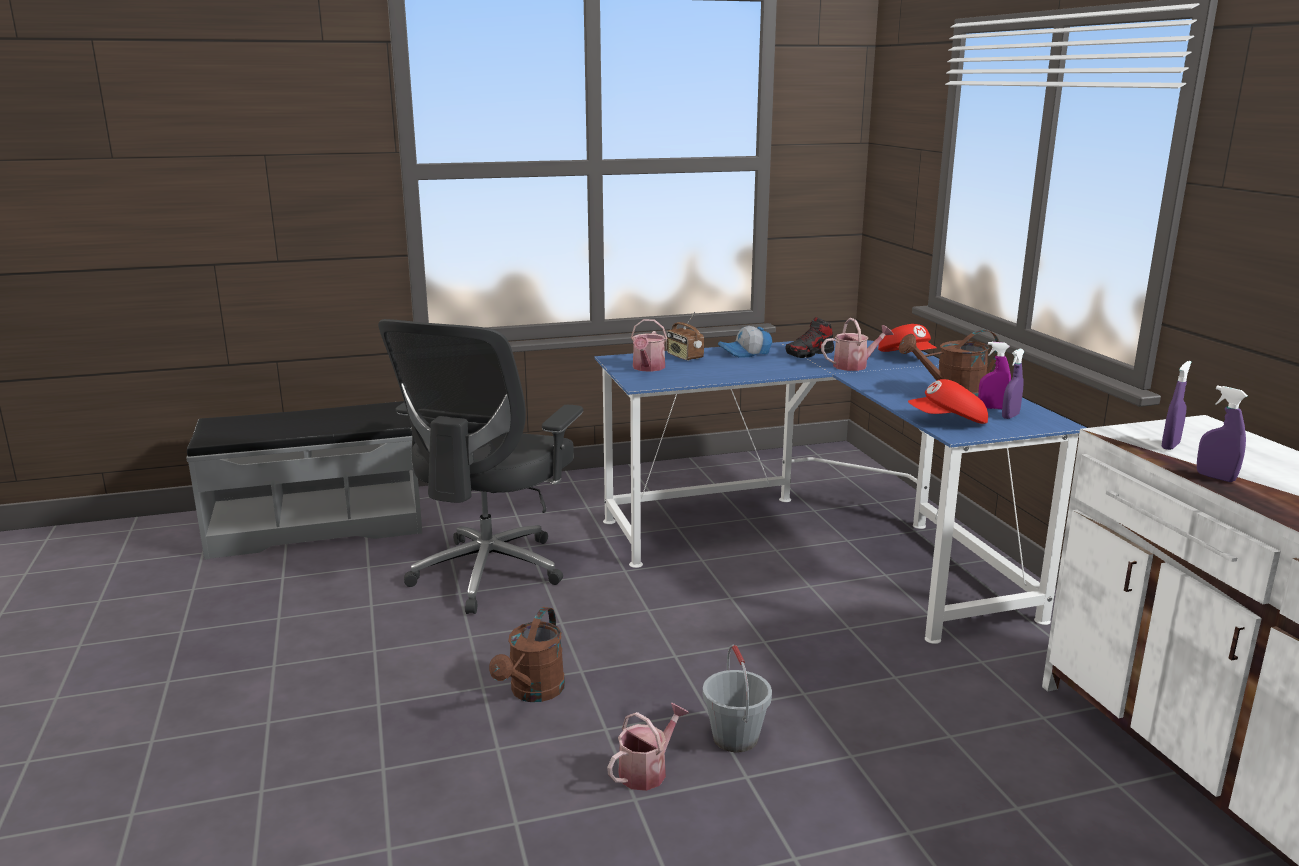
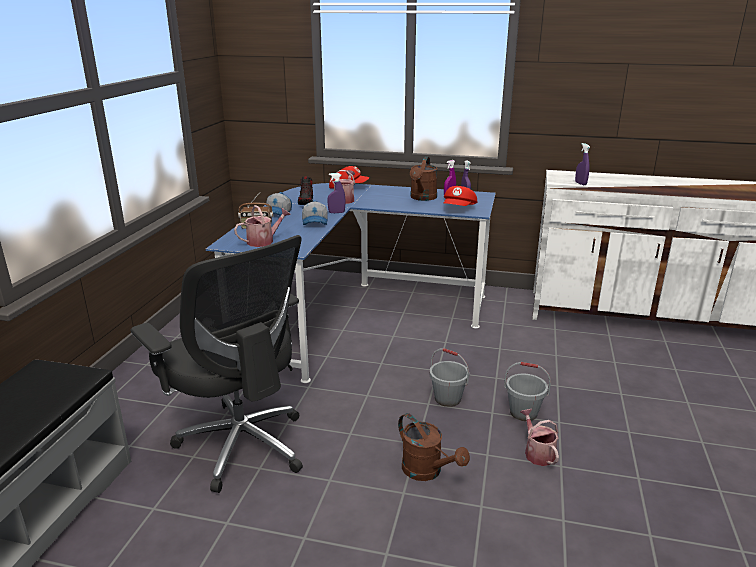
camera: 60 degrees left, 5 degrees up
(647, 368) = (264, 241): watering can -> watering can turned 75 degrees counterclockwise
(702, 667) = (448, 399): none -> grey bucket
(745, 372) = (315, 222): none -> cap
(1215, 477) = (621, 189): purple spray bottle -> purple spray bottle (336, 212)

